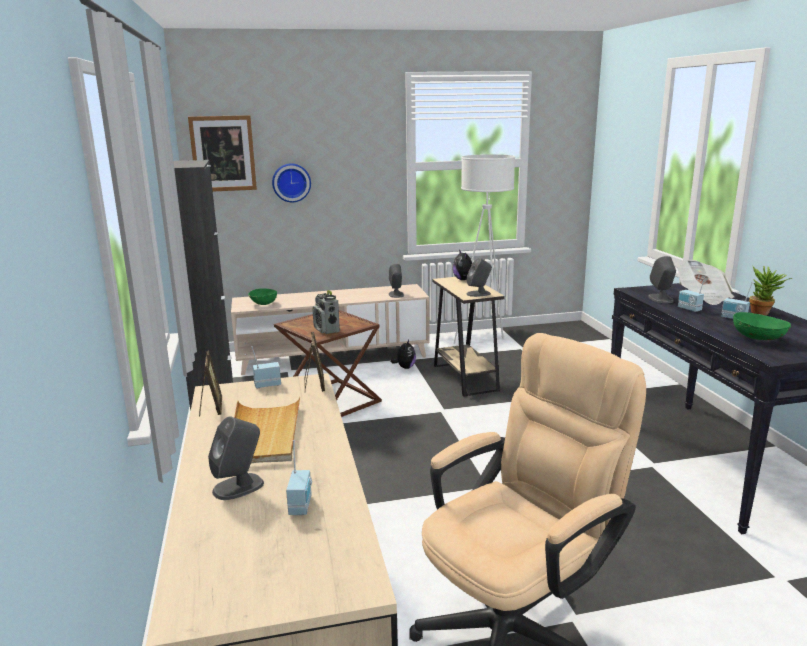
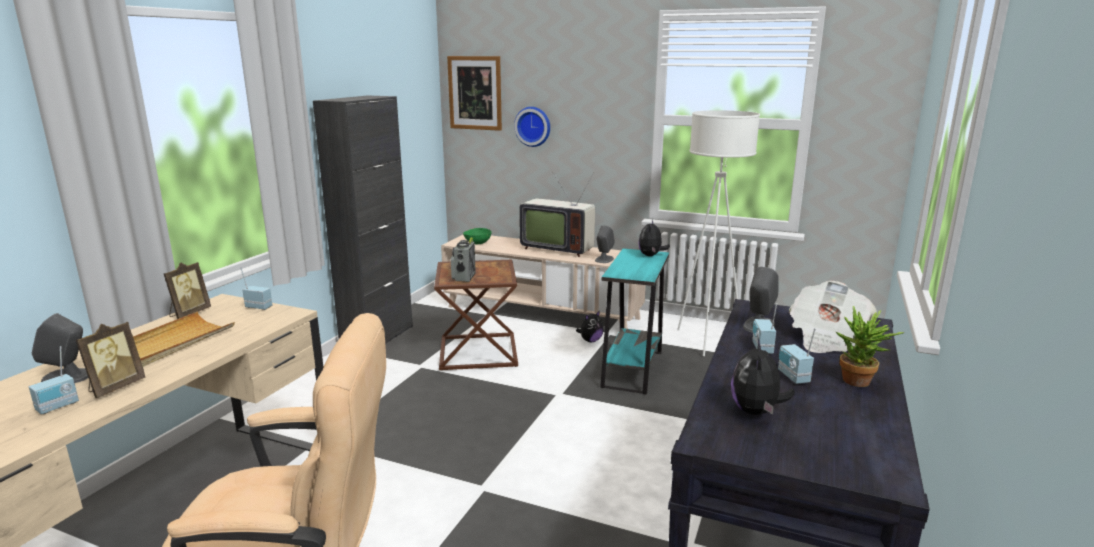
camera: 35 degrees right, 0 degrees up
(314, 386) = (282, 318): picture frame -> picture frame (115, 387)
(342, 294) = (557, 248): none -> television
(465, 378) = (632, 369): beige side table -> turquoise side table
(479, 293) = (631, 273): grey speaker -> none
(758, 338) = (756, 412): green bowl -> plush toy

